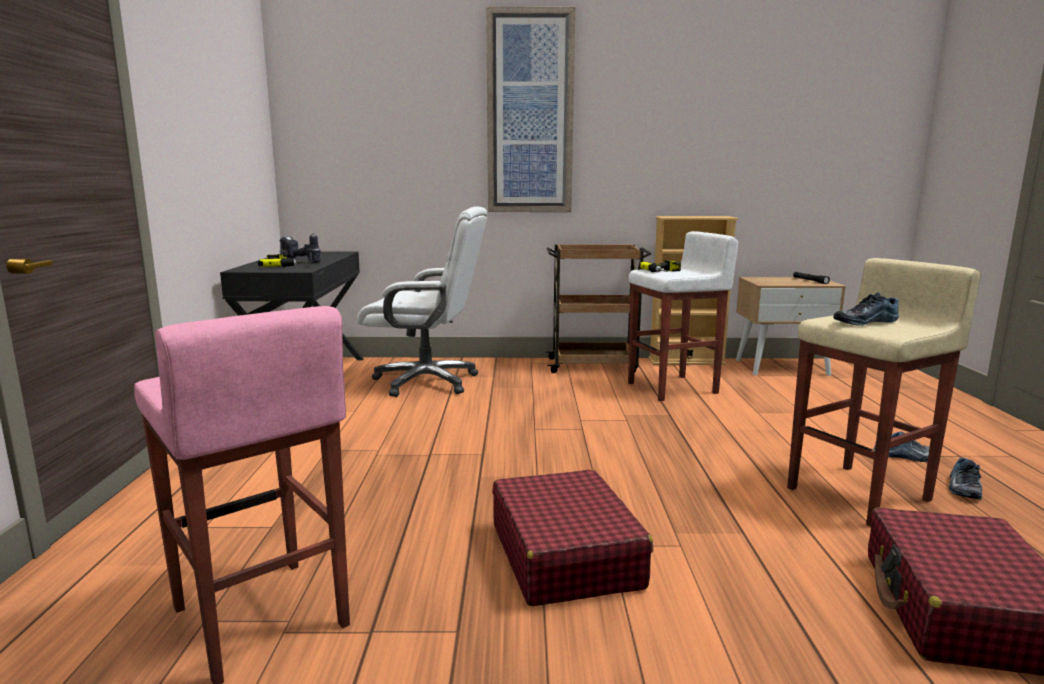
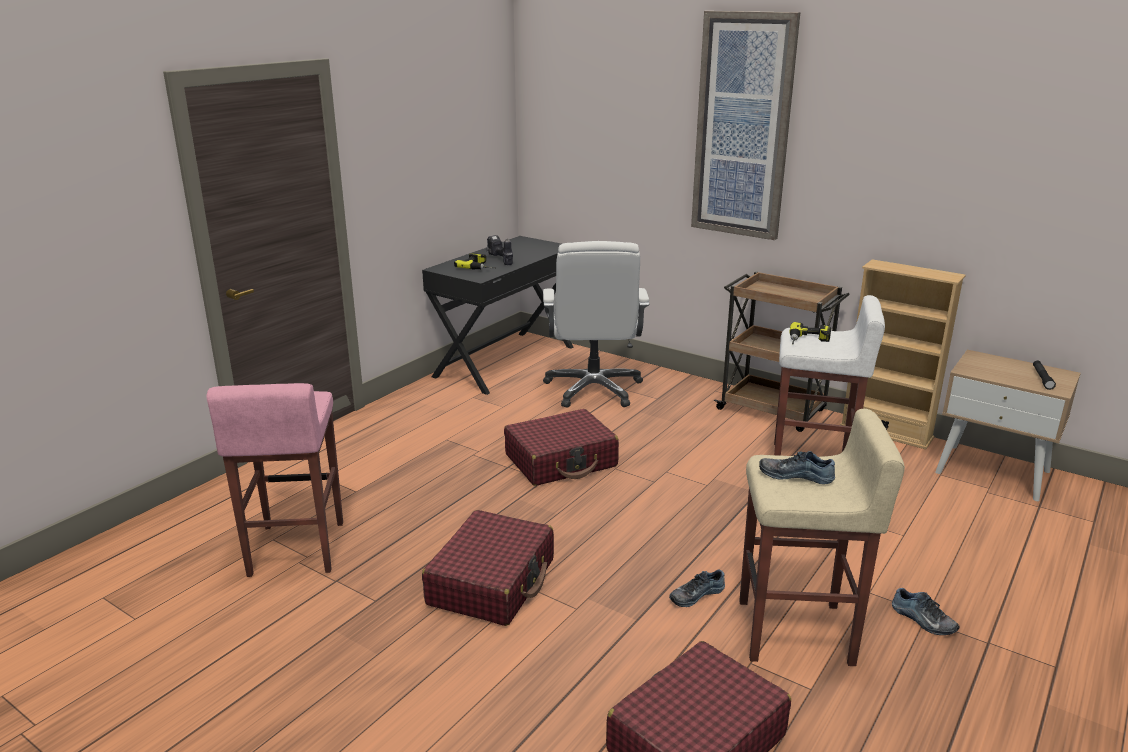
camera: 35 degrees right, 10 degrees up
(427, 381) = (593, 389): white office chair -> white office chair turned 45 degrees clockwise
(476, 436) = (561, 461): none -> red suitcase
(962, 488) = (915, 670): shoe -> shoe (696, 594)

